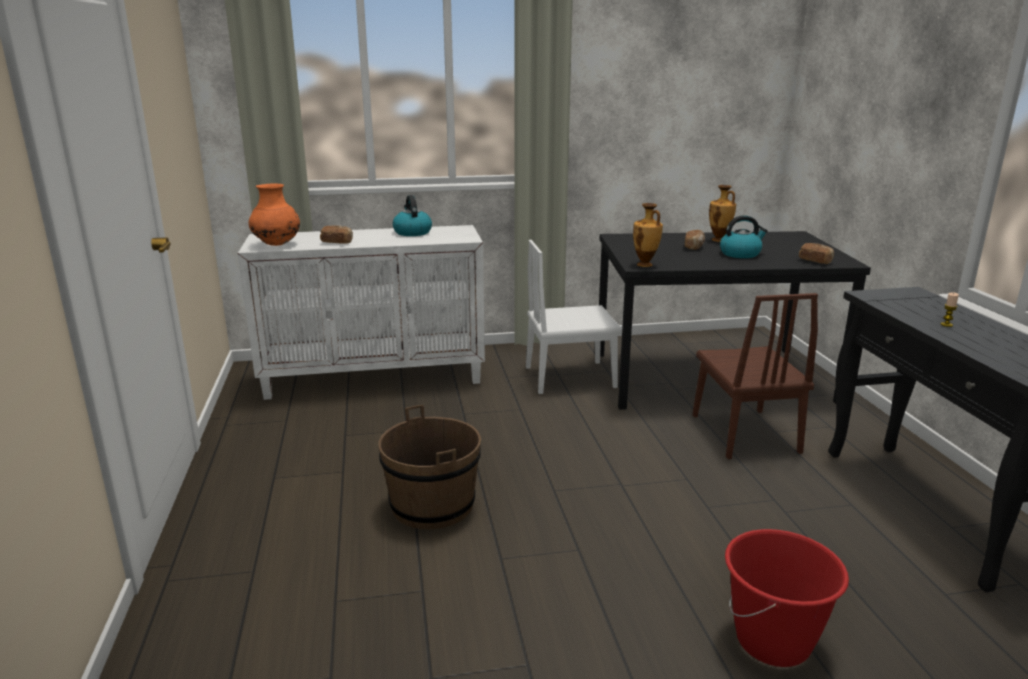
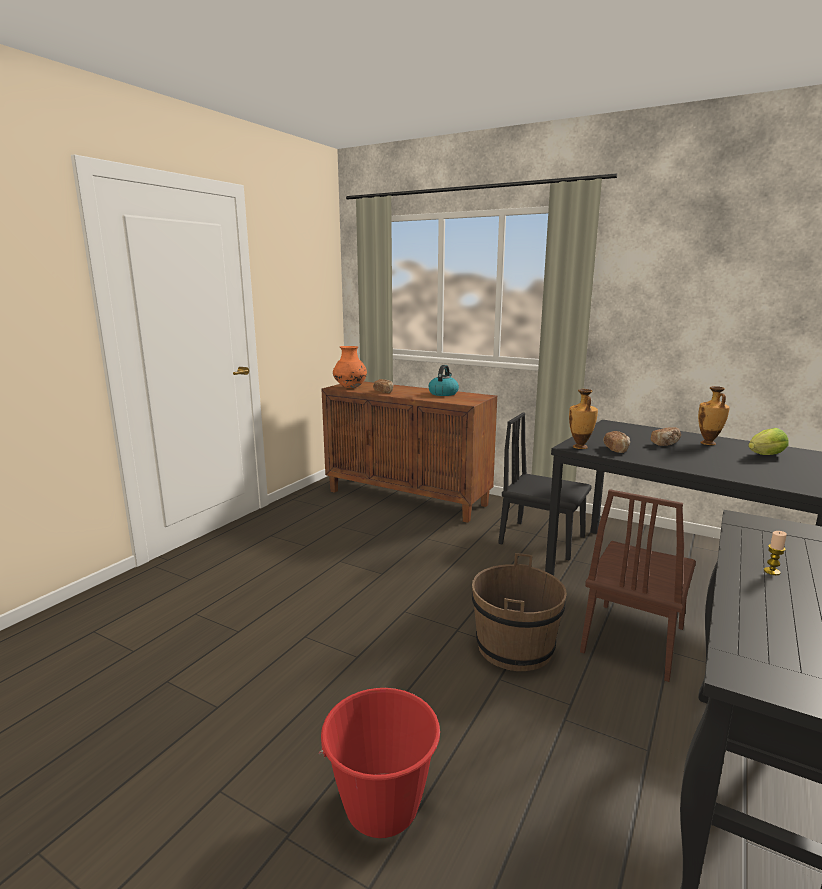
camera: 40 degrees right, 5 degrees down
(375, 377) = (408, 498): white cabinet -> brown cabinet
(433, 505) = (319, 586): brown bucket -> brown bucket (515, 647)
(570, 377) = (542, 540): white chair -> black chair
(740, 254) = (701, 458): kettle -> none
(770, 243) = (763, 456): none -> lettuce
(815, 261) = (776, 481): bread -> bread (616, 449)

